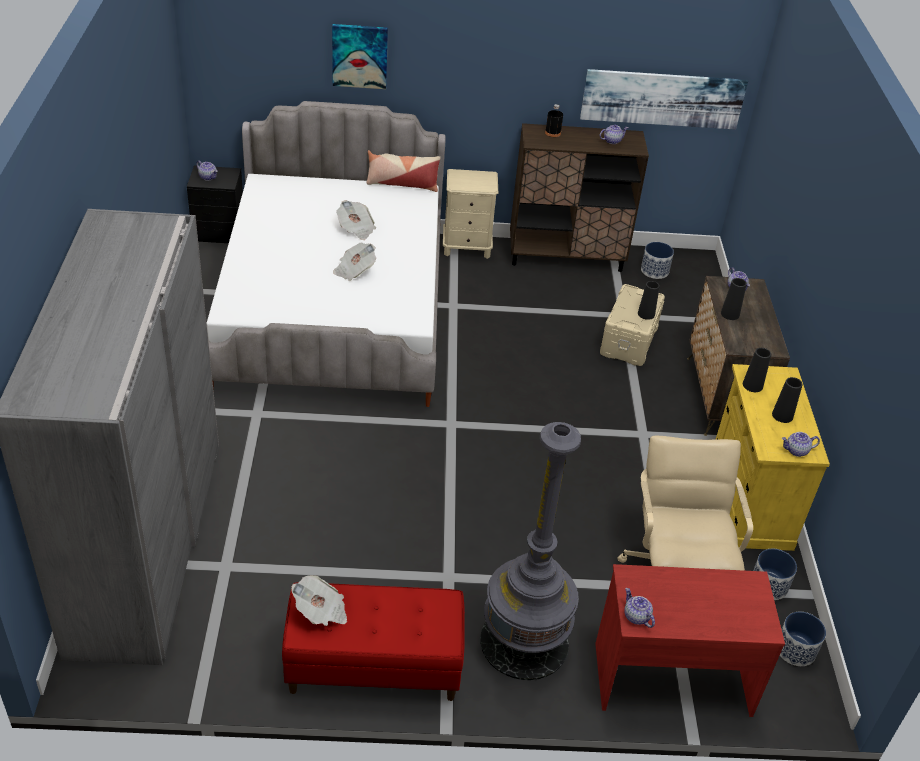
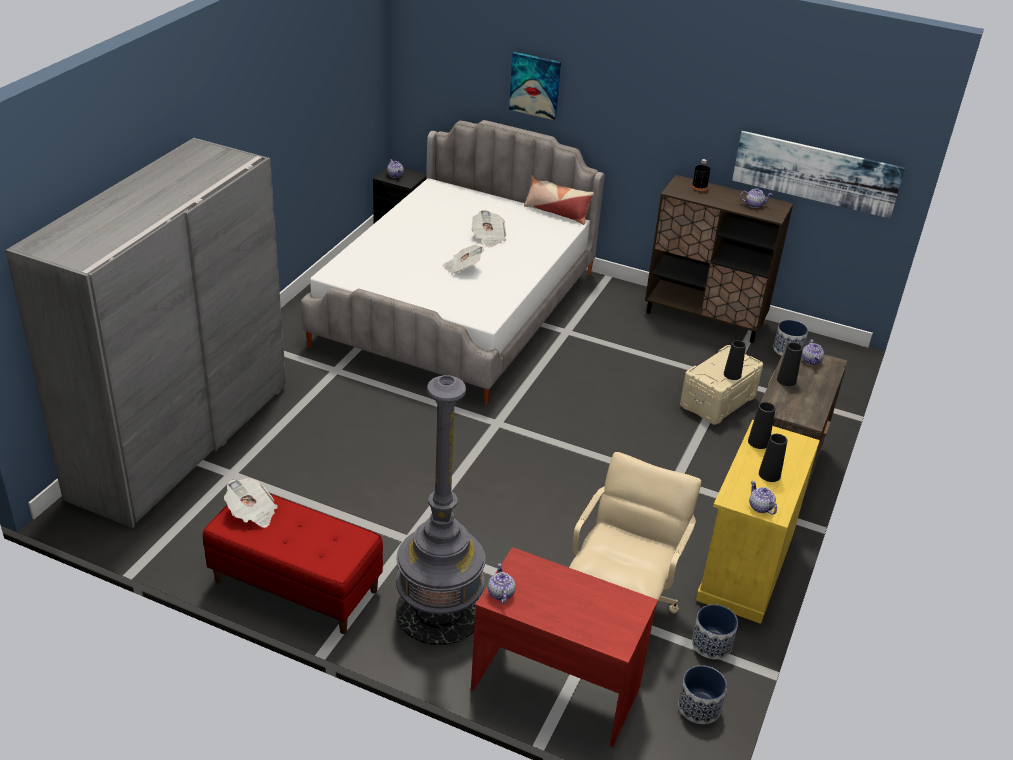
camera: 25 degrees right, 5 degrees down
(467, 247) = (613, 288): beige nightstand -> none
(796, 451) = (760, 507): teapot -> teapot turned 45 degrees clockwise

